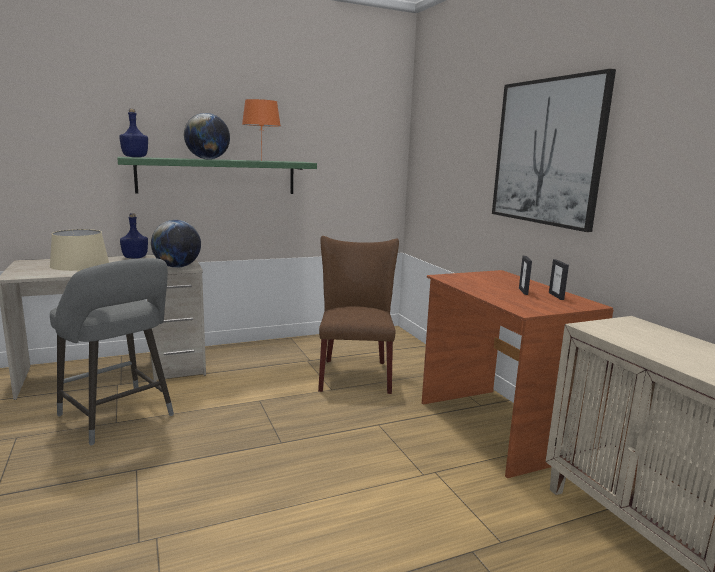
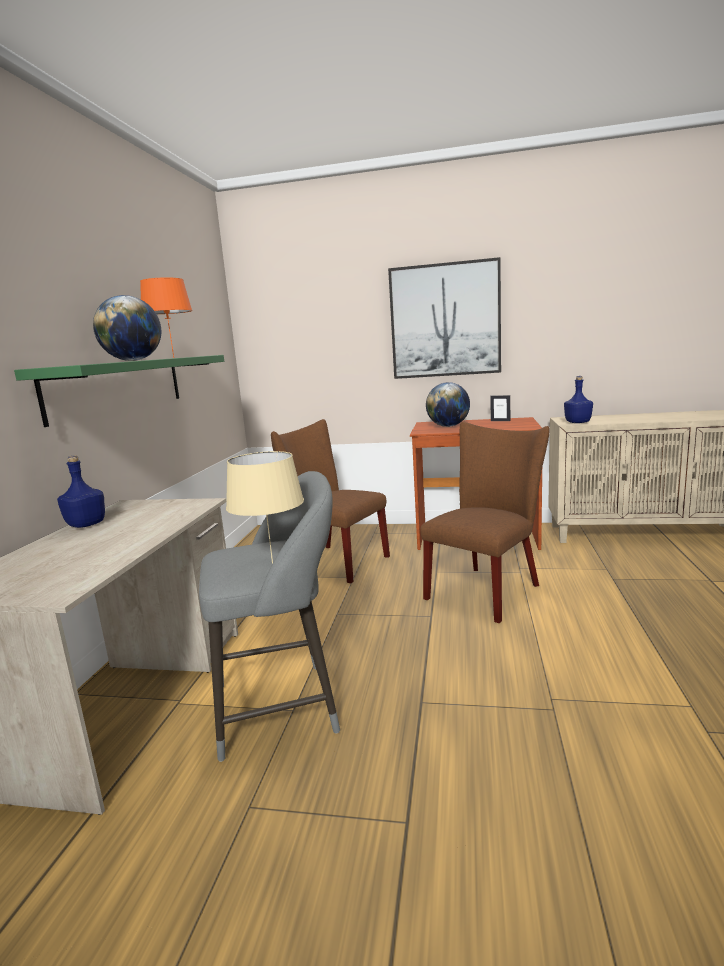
camera: 55 degrees left, 0 degrees up
(134, 157) = (59, 366): blue bottle -> blue bottle (578, 422)
(177, 267) = (191, 506): globe -> globe (448, 426)
(360, 461) = (487, 589): none -> brown chair
(523, 291) = (482, 424): picture frame -> none

